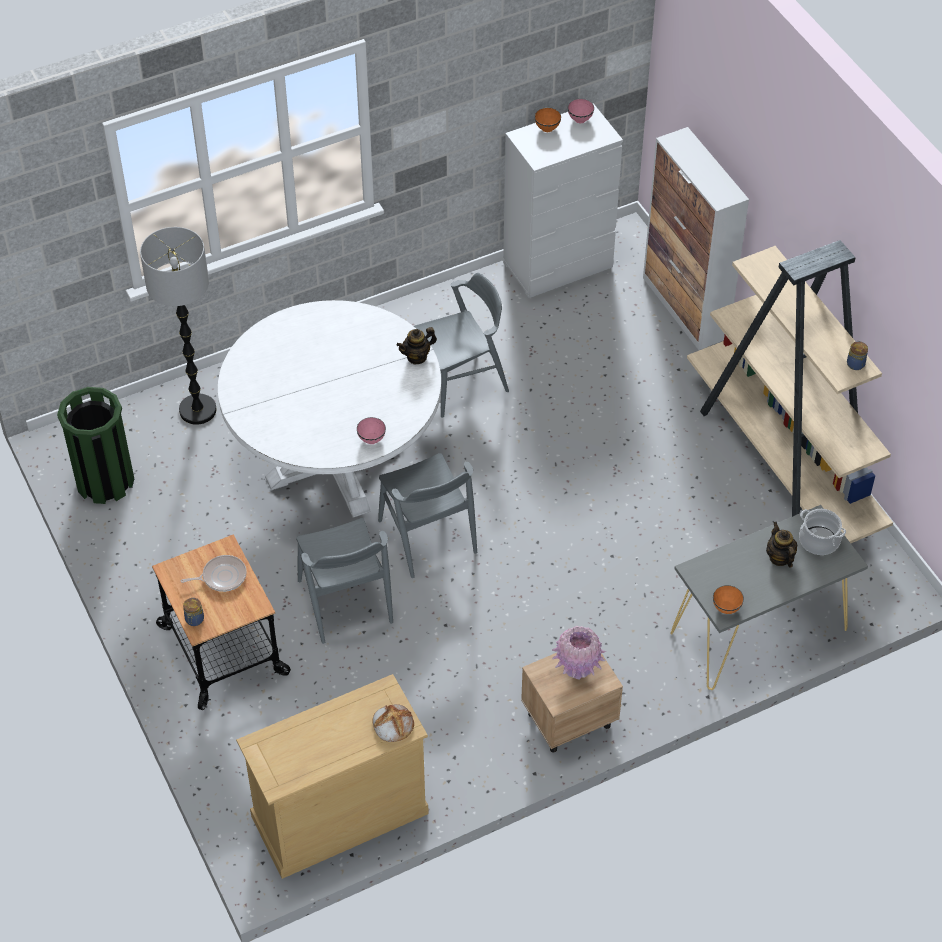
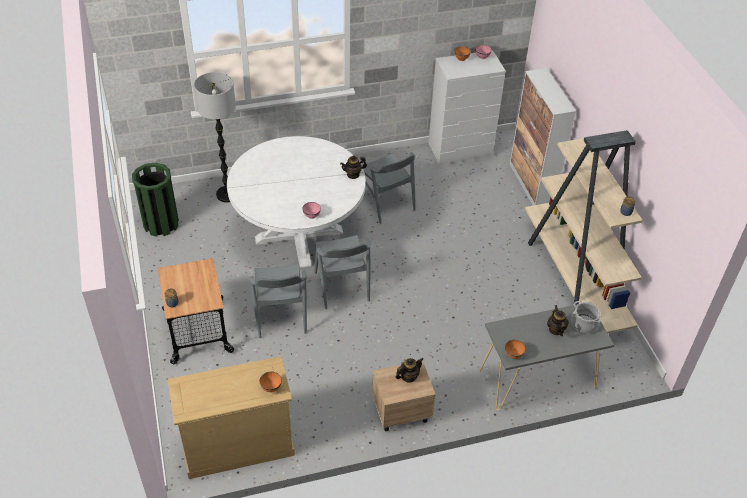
camera: 10 degrees right, 5 degrees down
(222, 576) = (197, 281): frying pan -> none
(392, 724) = (271, 387): bread -> orange bowl
(460, 382) = (386, 203): grey chair -> grey chair turned 75 degrees clockwise
(577, 667) = (408, 377): pink vase -> teapot

